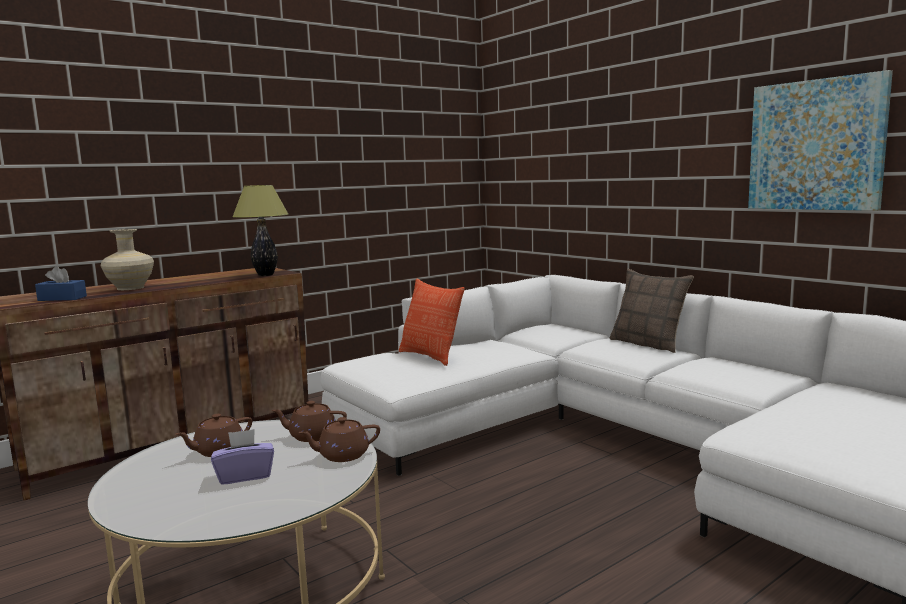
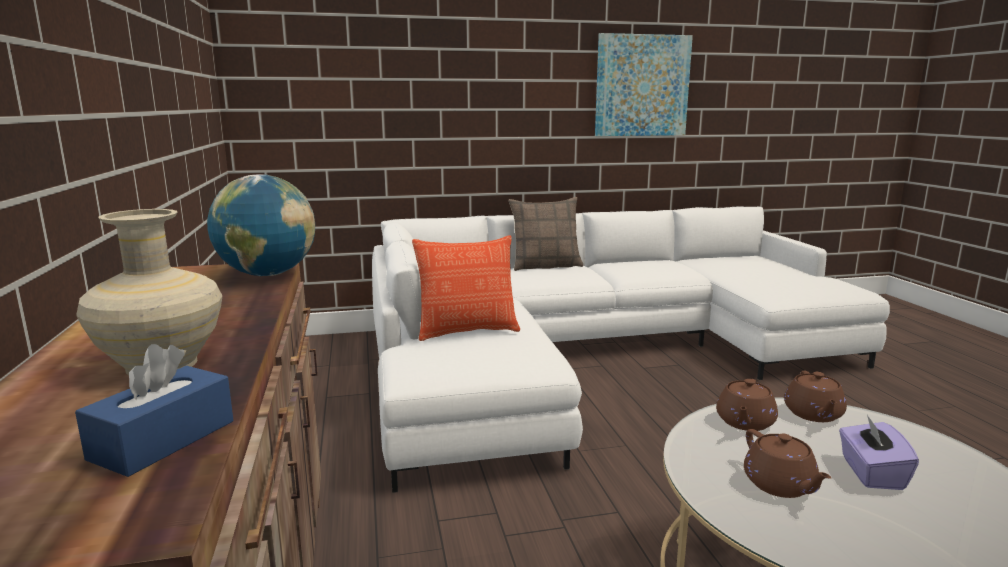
camera: 65 degrees left, 5 degrees up
(266, 275) = (267, 275): table lamp -> globe

